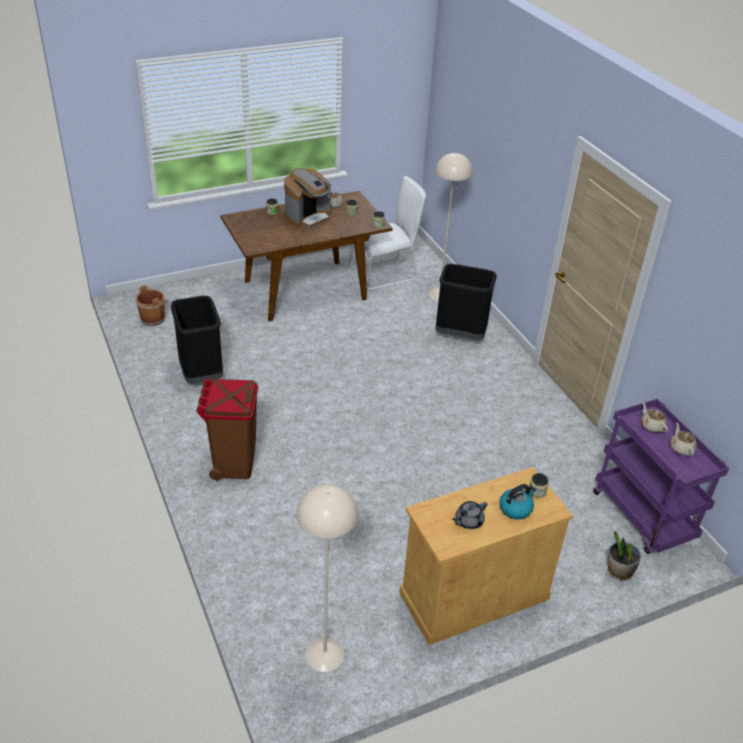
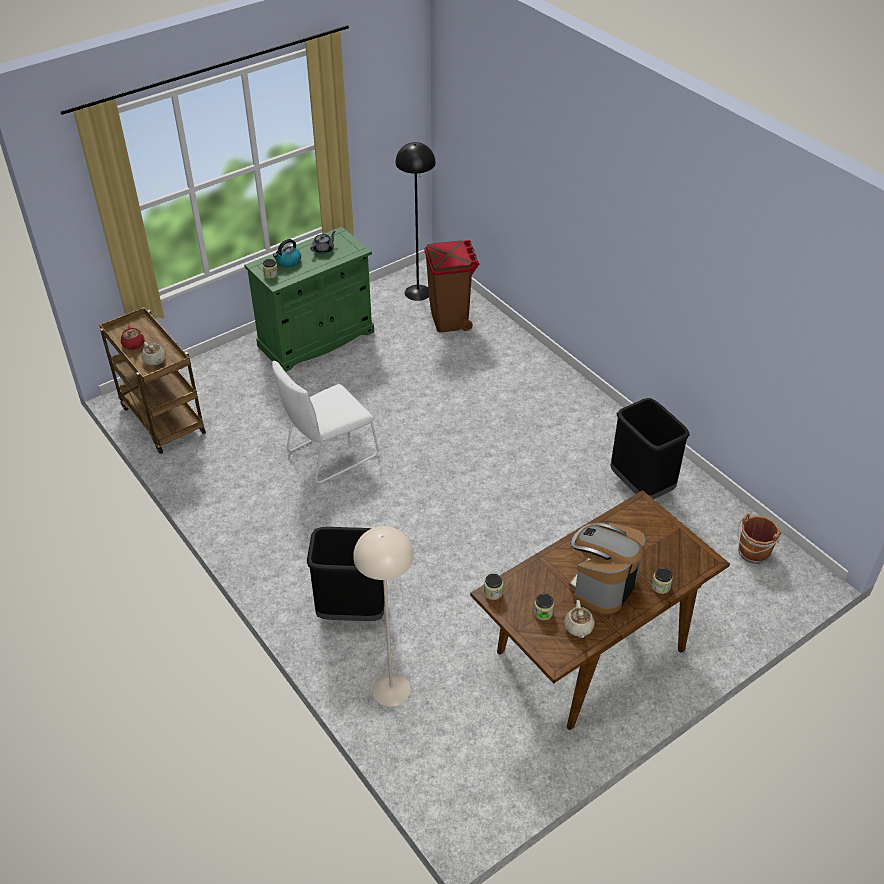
camera: 170 degrees right, 5 degrees up
(233, 463) = (550, 401): brown trash can -> brown trash can (450, 319)
(325, 654) = (417, 292): beige floor lamp -> black floor lamp
(385, 273) = (485, 720): white chair -> white chair (328, 455)
(473, 596) = (316, 339): beige cabinet -> green cabinet
(619, 571) = (196, 373): potted plant -> none
(644, 517) = (161, 419): purple cart -> brown cart
(681, 448) = (133, 345): beige teapot -> red teapot

